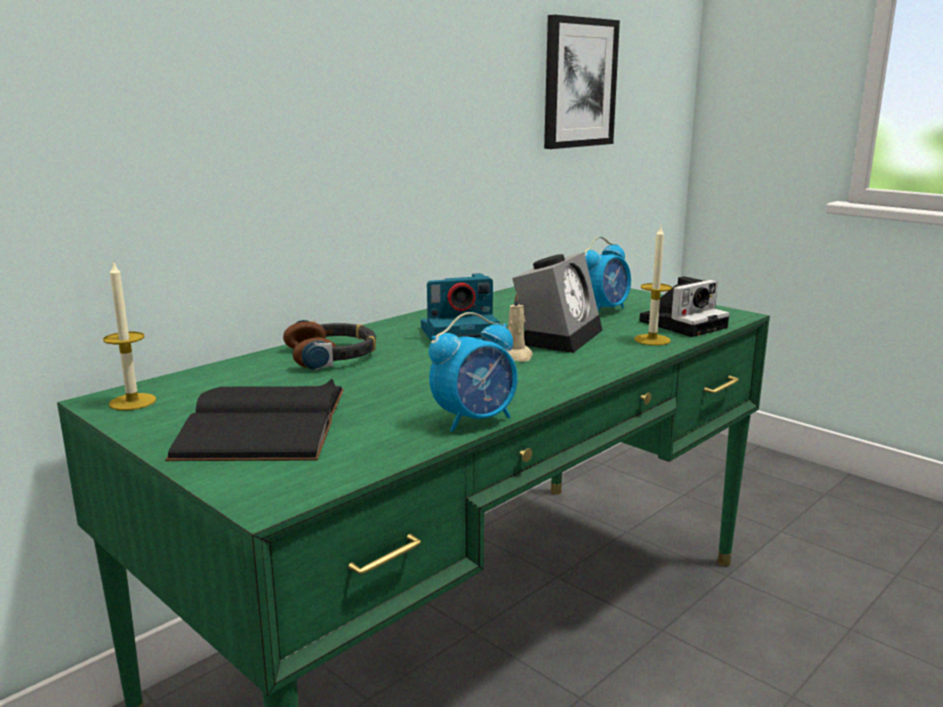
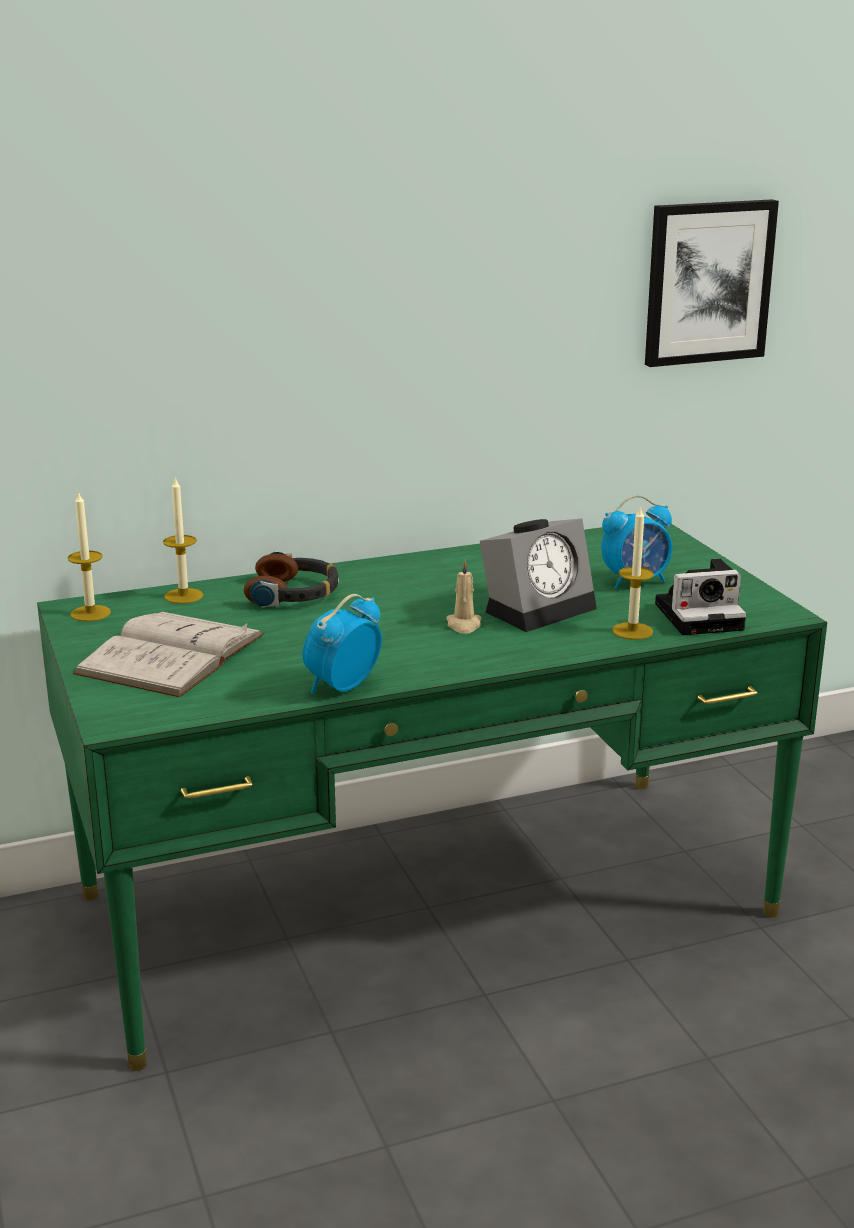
camera: 25 degrees right, 5 degrees up
(223, 373) = (183, 596): none -> candle
(263, 422) = (171, 654): black book -> white book
(460, 334) = (442, 588): camera -> none
(475, 420) = (342, 687): alarm clock -> alarm clock turned 135 degrees clockwise

